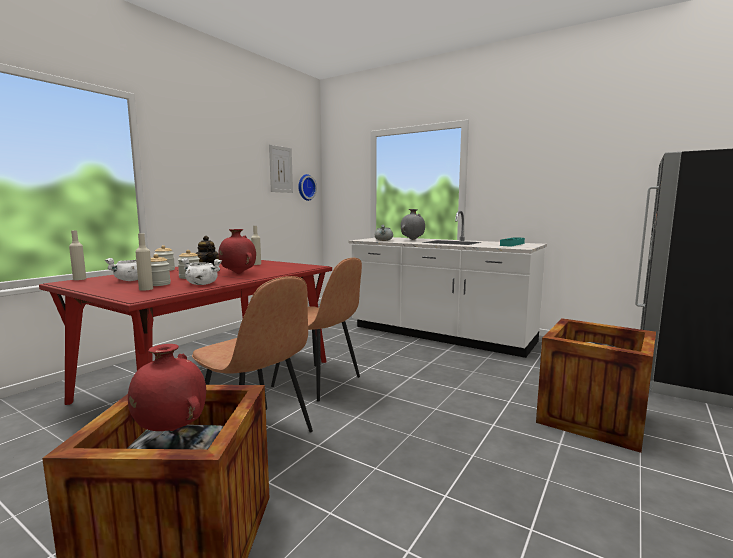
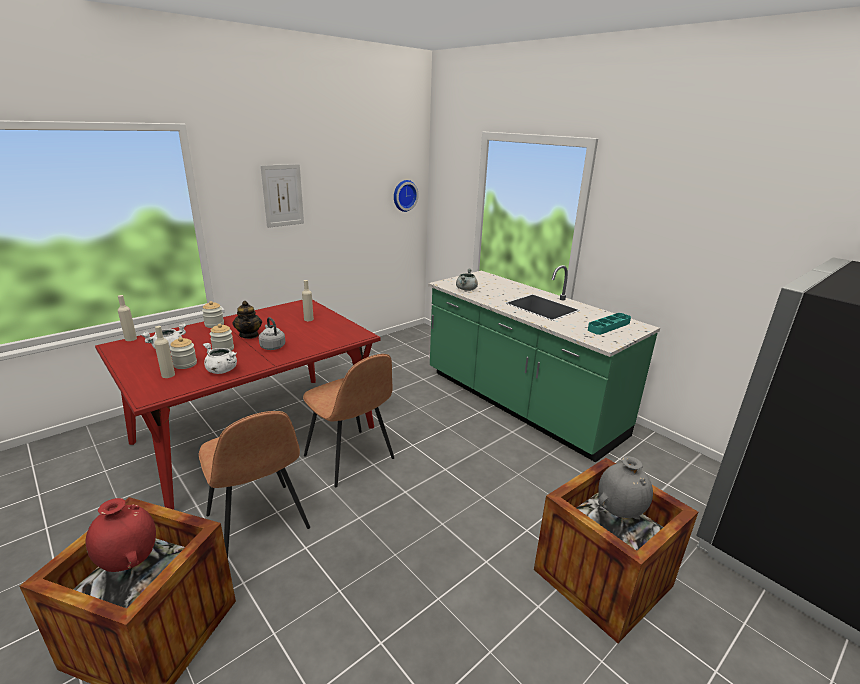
camera: 15 degrees right, 15 degrees up
(238, 274) = (272, 346): red vase -> grey kettle
(281, 169) = (370, 179): picture -> picture (283, 195)
(412, 240) = (503, 290): grey vase -> grey vase (619, 511)
(440, 335) = (520, 403): white counter -> green counter

